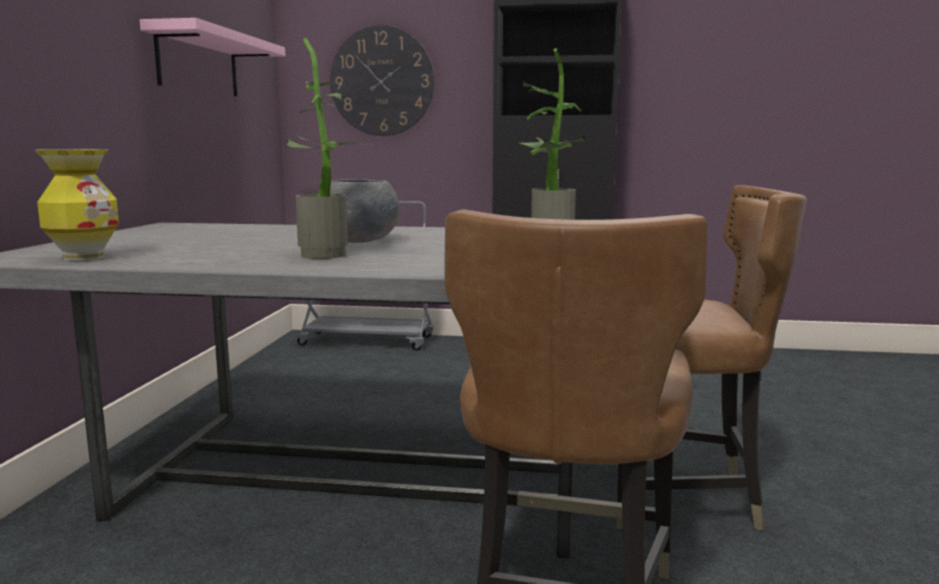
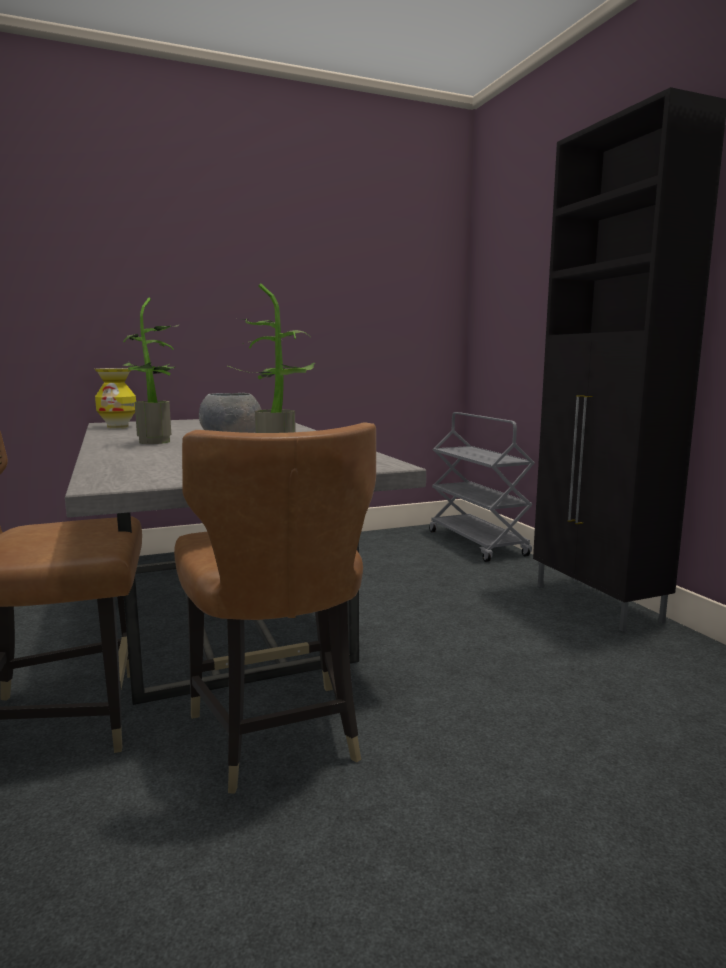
camera: 60 degrees right, 0 degrees up
(198, 63) = (338, 305): pink shelf -> none
(382, 81) = (520, 304): wall clock -> none

